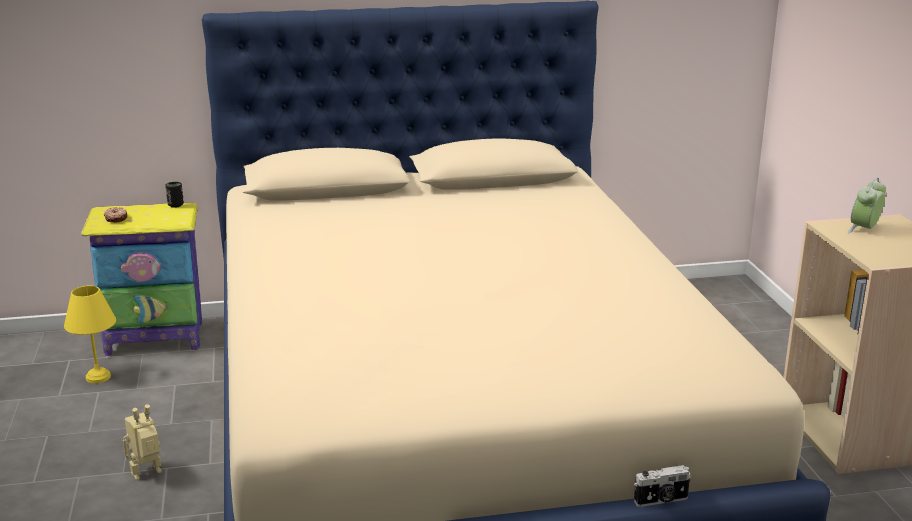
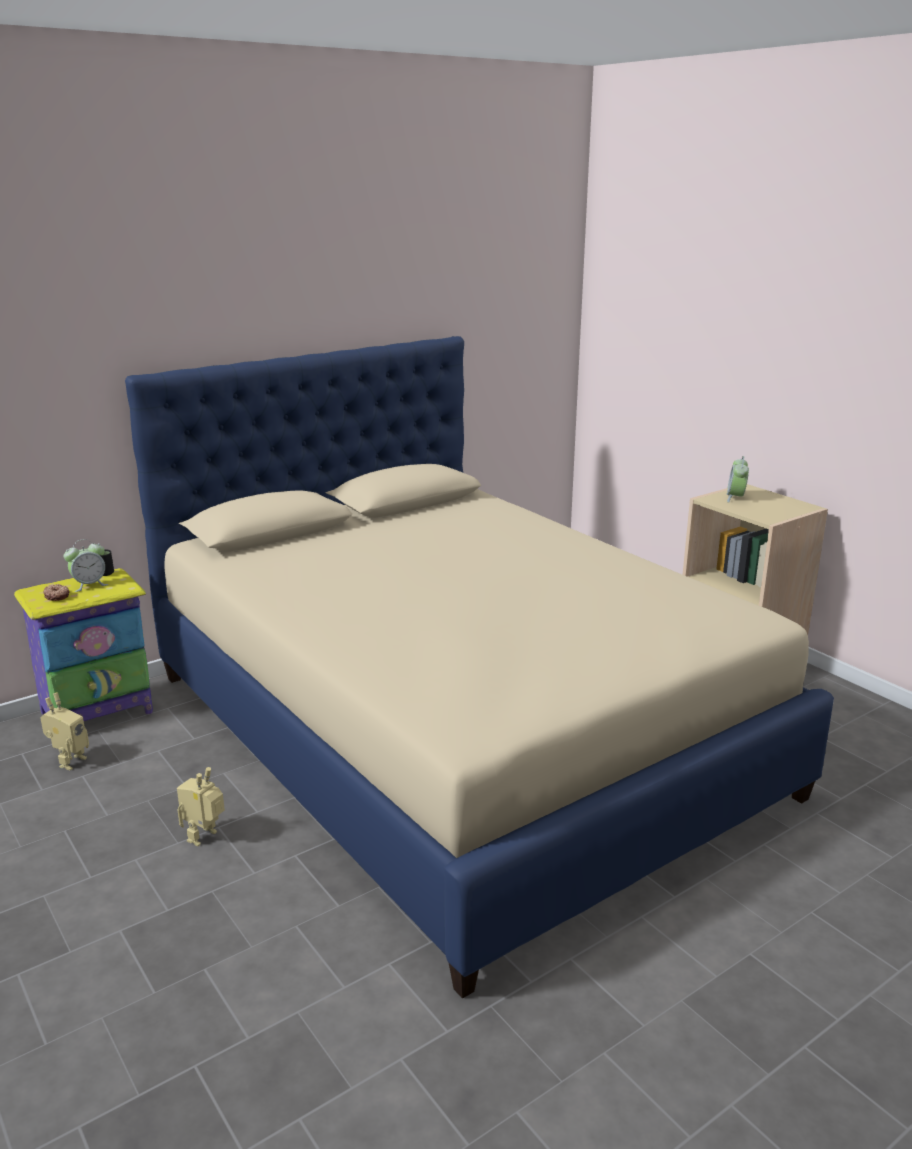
camera: 25 degrees left, 0 degrees up
(98, 376) = (69, 761): yellow table lamp -> toy robot
(151, 213) = (89, 585): none -> alarm clock
(661, 500) = (739, 730): camera -> none

